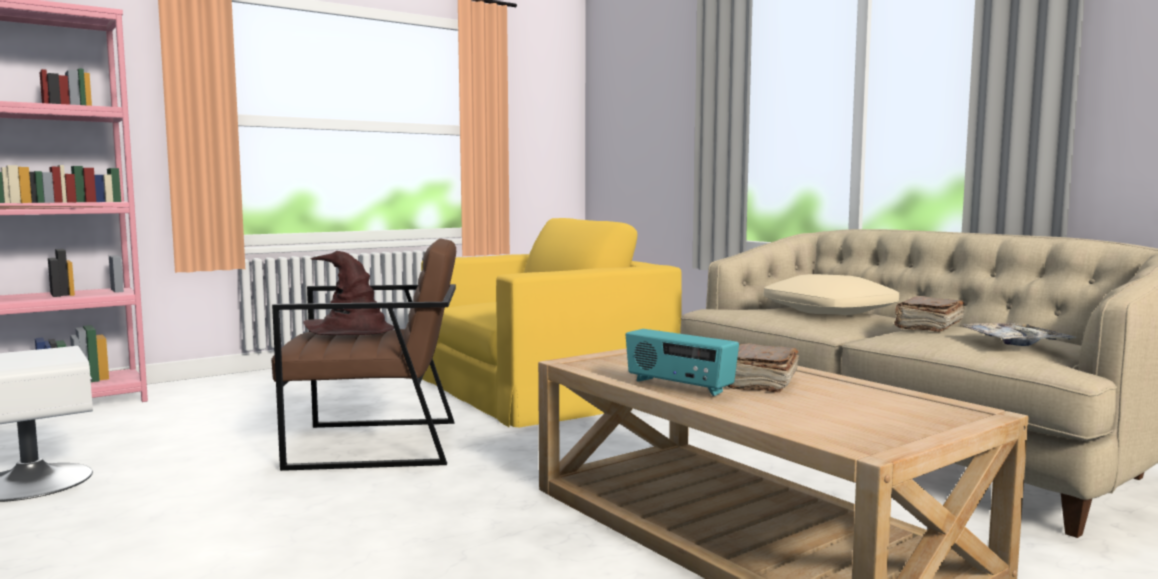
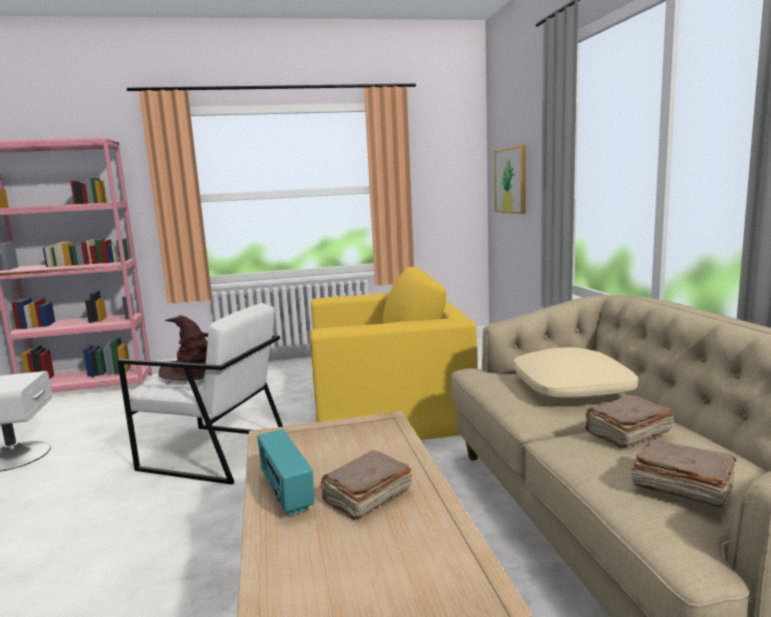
camera: 25 degrees right, 5 degrees up
(375, 444) = (214, 453): brown armchair -> white armchair
(631, 130) = (511, 180): none -> picture
(1015, 342) = (680, 486): tray -> brown book

